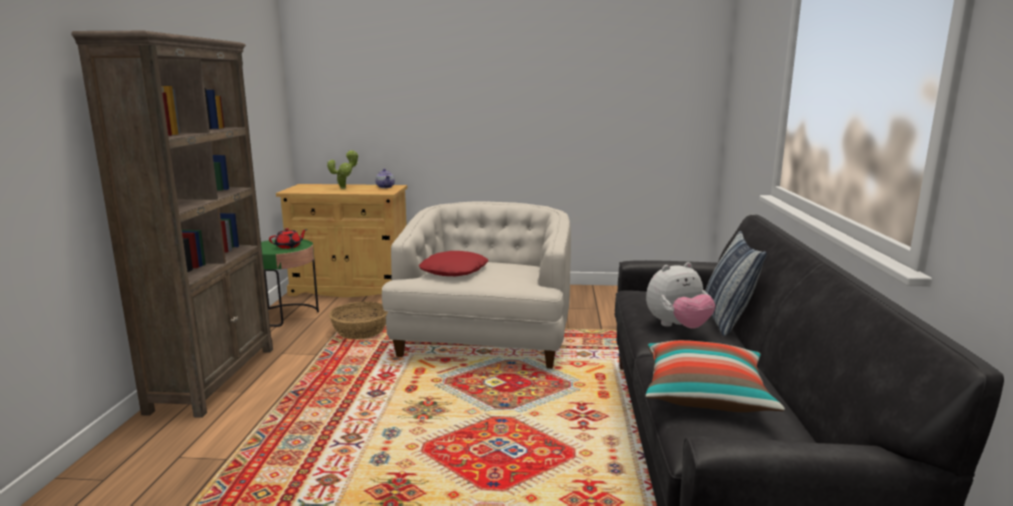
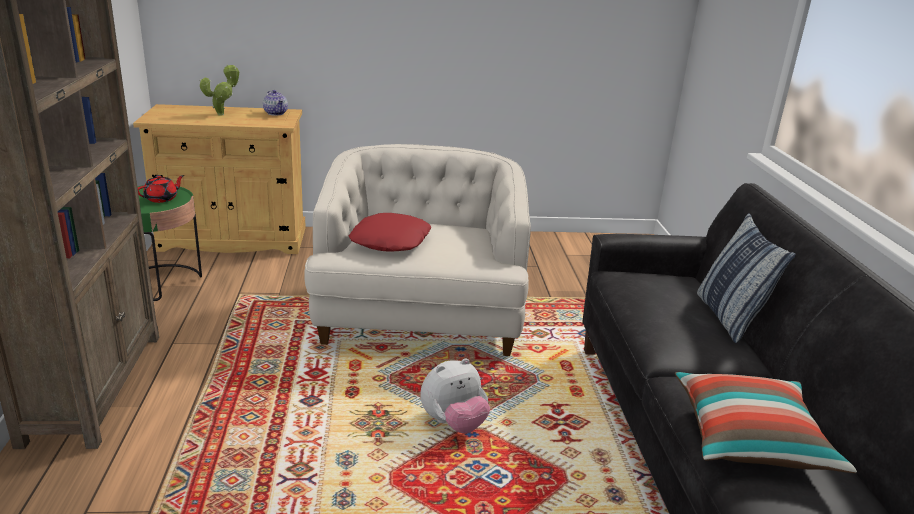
camera: 10 degrees left, 10 degrees up
(360, 331) = (264, 305): basket -> none
(677, 327) = (684, 332): plush toy -> plush toy (453, 423)

